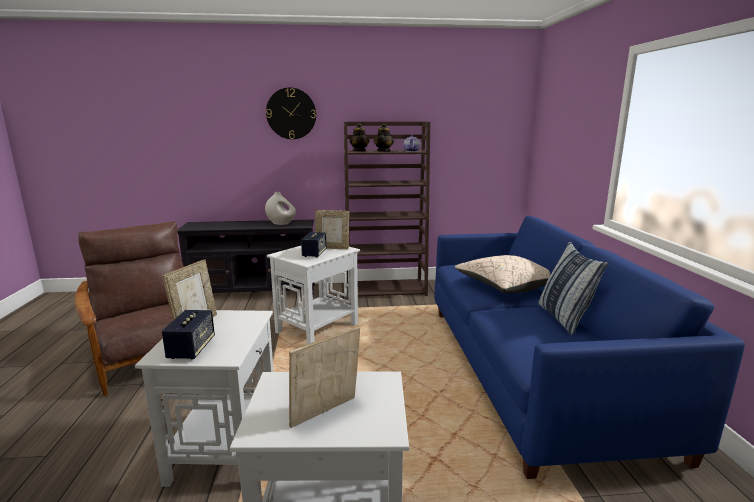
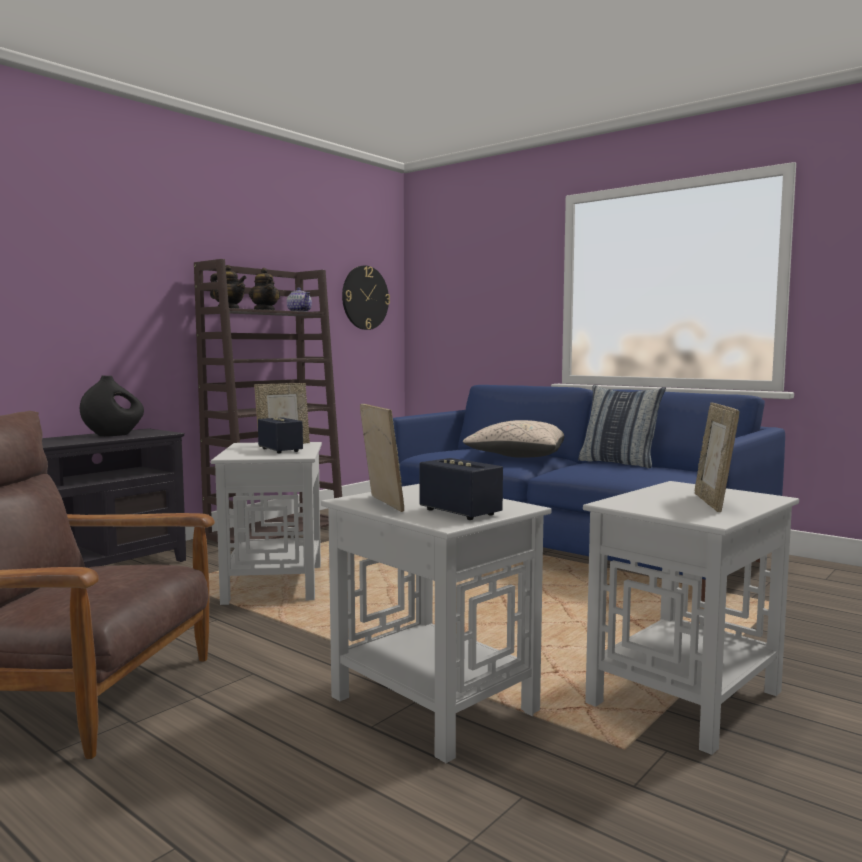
camera: 45 degrees left, 10 degrees down
(281, 223) = (113, 435): white vase -> black vase
(291, 113) = (108, 241): wall clock -> wall clock (365, 297)

